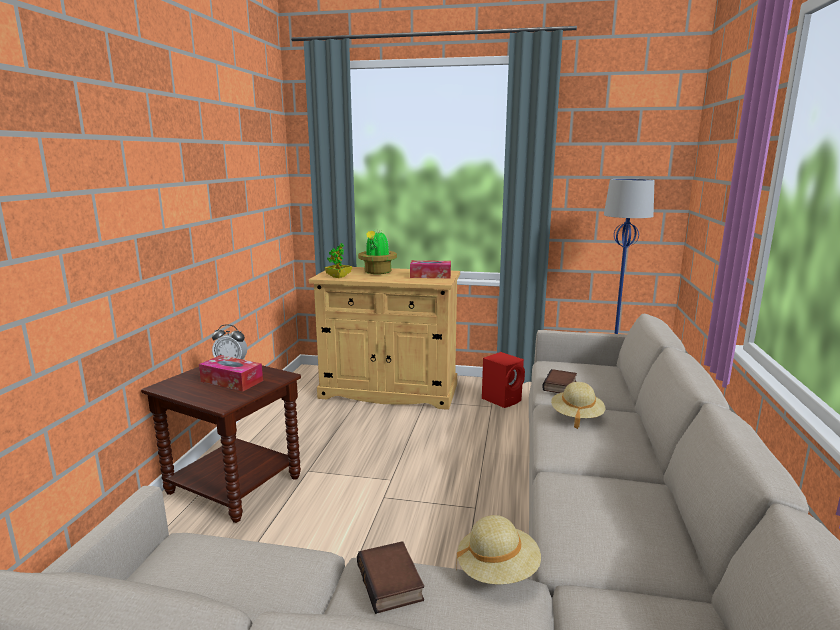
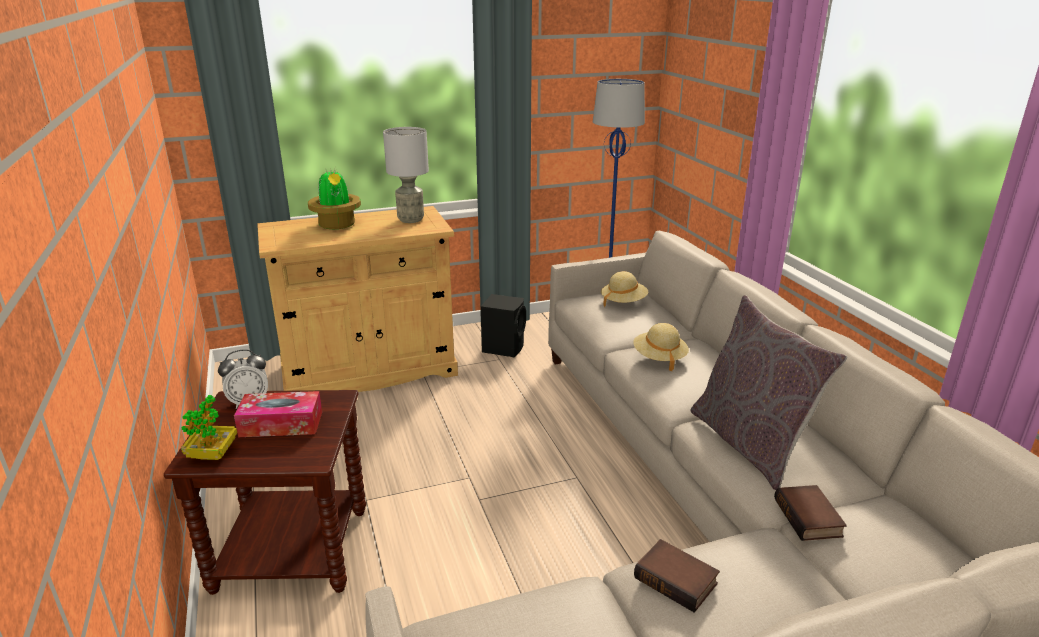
camera: 30 degrees left, 10 degrees up
(338, 277) = (296, 241): potted plant -> potted plant (213, 454)
(430, 275) = (410, 220): tissue box -> grey table lamp
(497, 571) = (740, 532): beige hat -> beige hat (623, 302)
(502, 399) = (504, 347): red speaker -> black speaker
(560, 386) = (614, 327): book -> book (810, 518)
(593, 504) = (749, 443): none -> grey pillow

